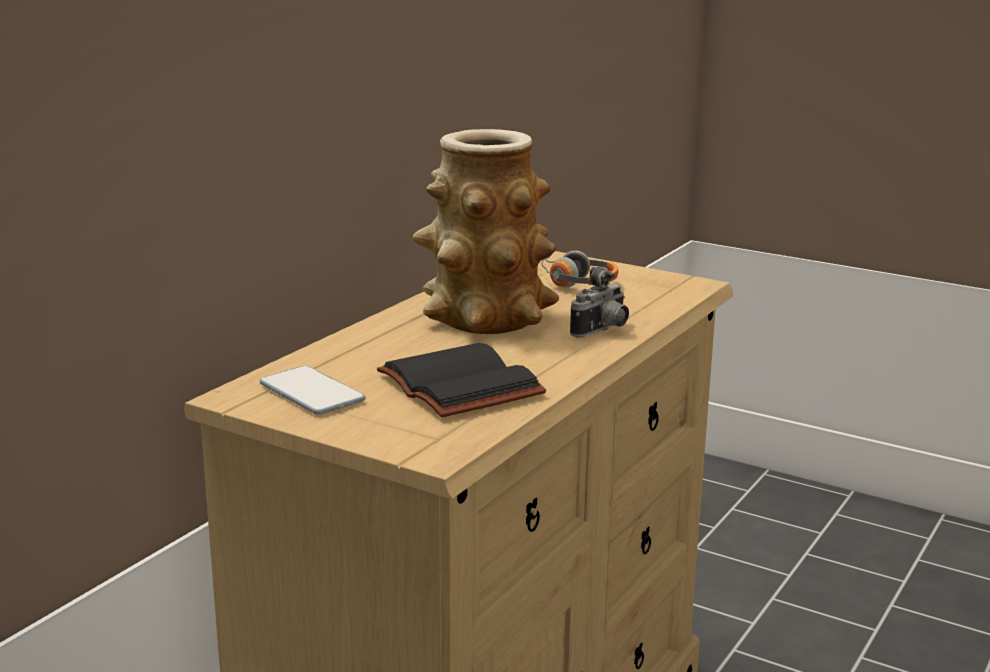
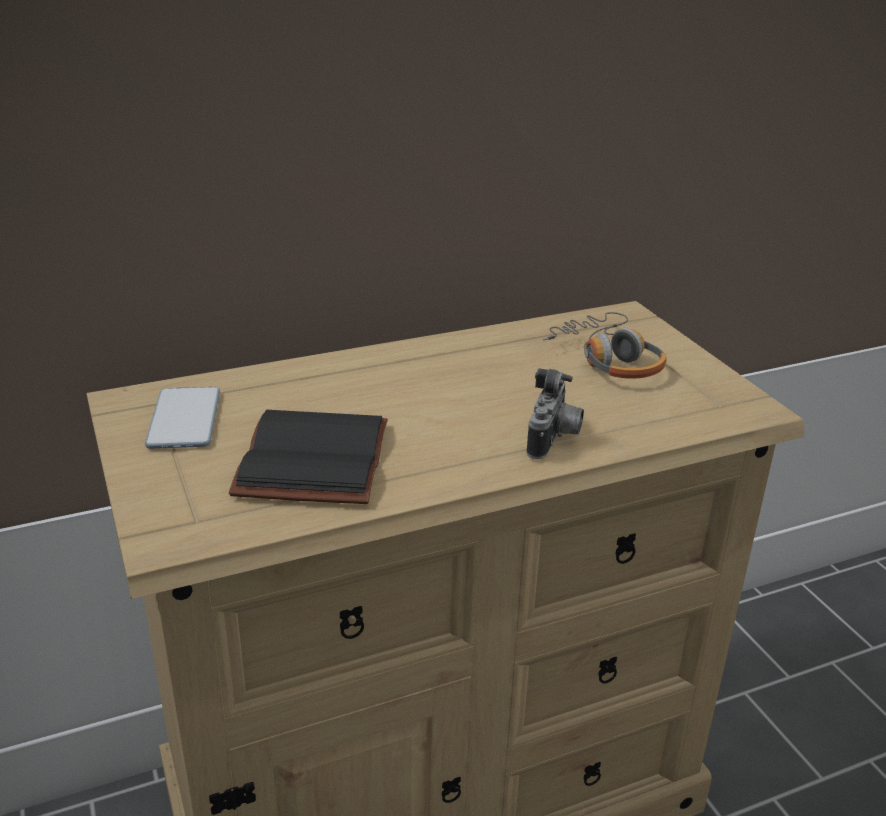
camera: 35 degrees right, 10 degrees up
(486, 317) = (464, 382): vase -> none
(602, 331) = (554, 440): camera -> camera turned 60 degrees counterclockwise

